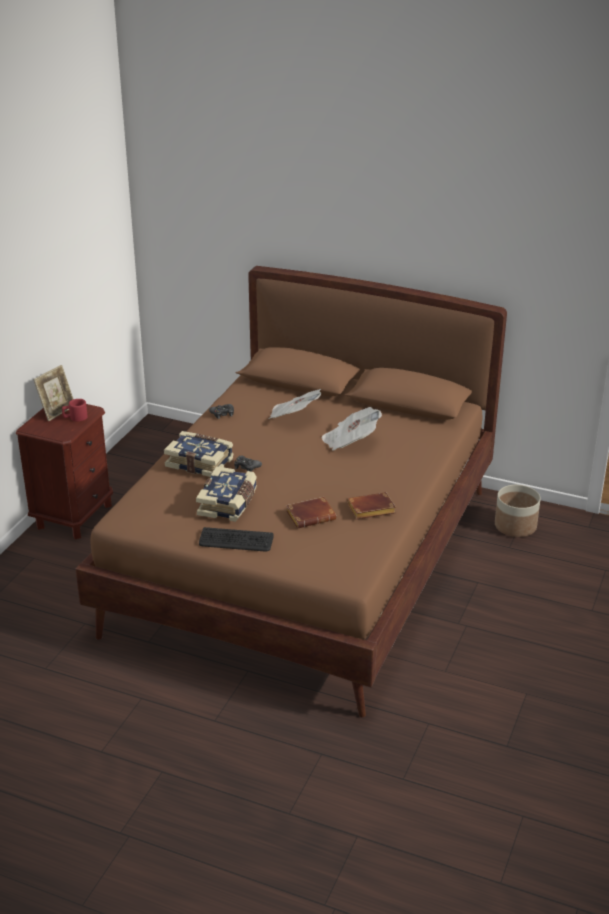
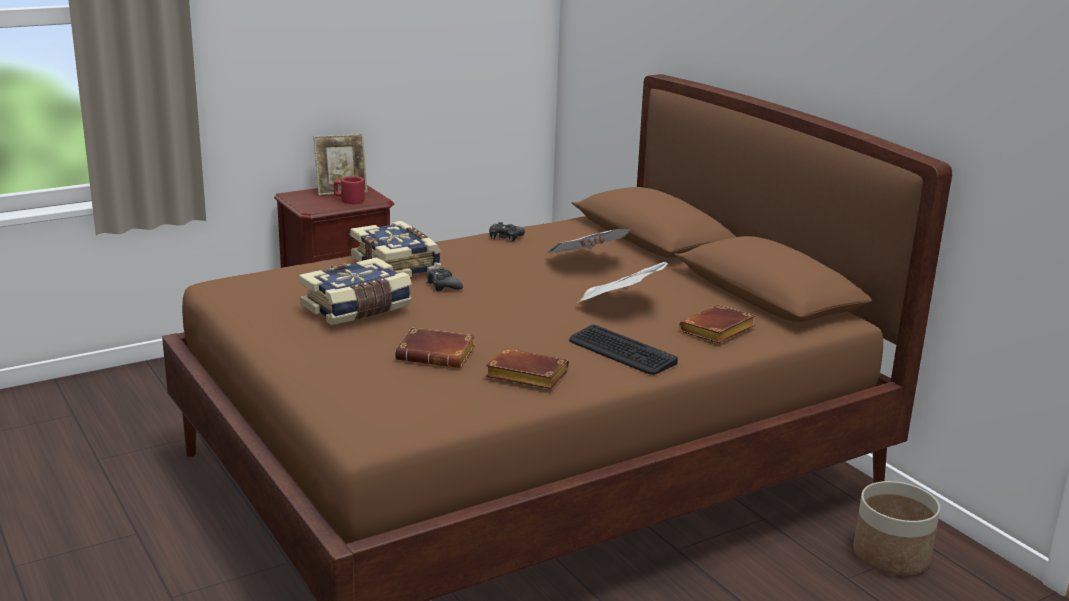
camera: 35 degrees right, 10 degrees down
(236, 541) = (302, 344): keyboard -> keyboard (621, 351)
(418, 441) = (717, 331): none -> brown book

